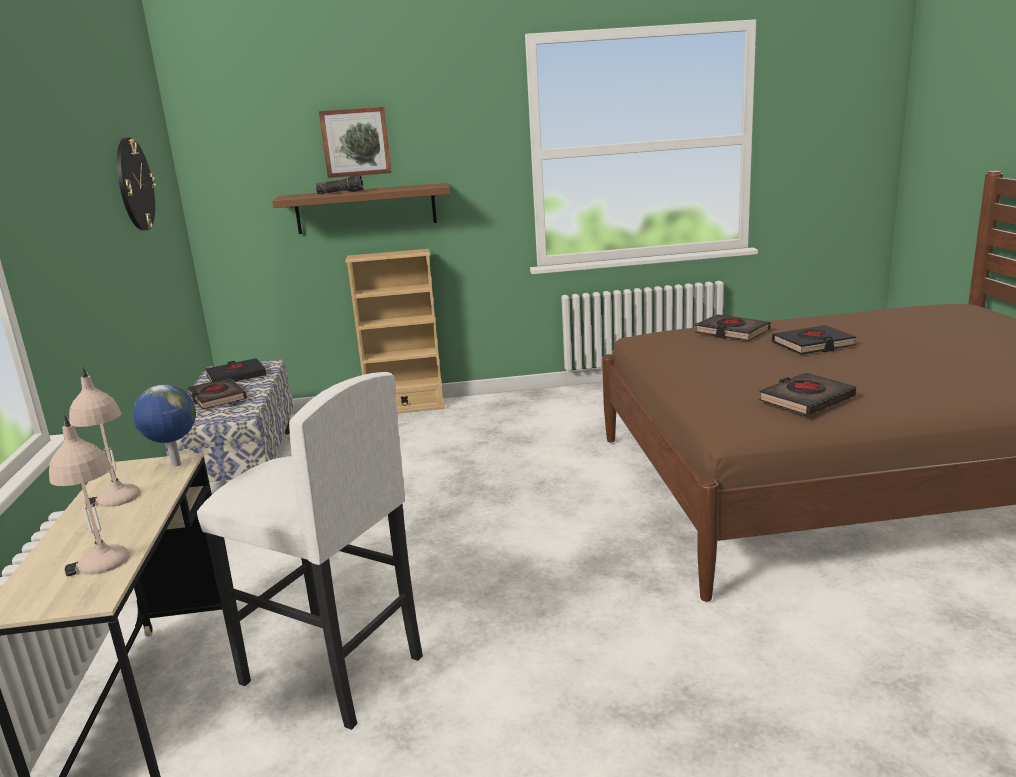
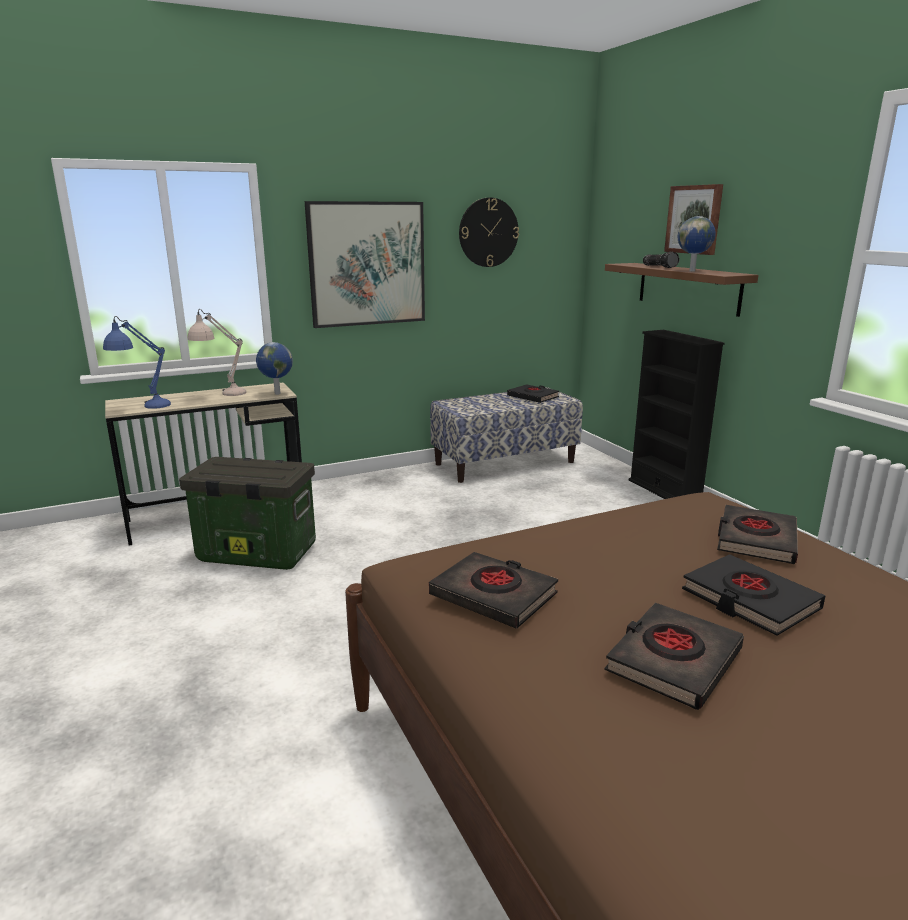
camera: 70 degrees right, 0 degrees up
(77, 251) = (367, 264): none -> picture
(105, 573) = (144, 407): beige table lamp -> blue table lamp
(217, 398) = (487, 401): black book -> black book (673, 661)
(332, 671) = (255, 553): white stool -> storage box
(396, 189) = (693, 271): none -> globe
(405, 407) = (664, 491): beige bookcase -> black bookcase

